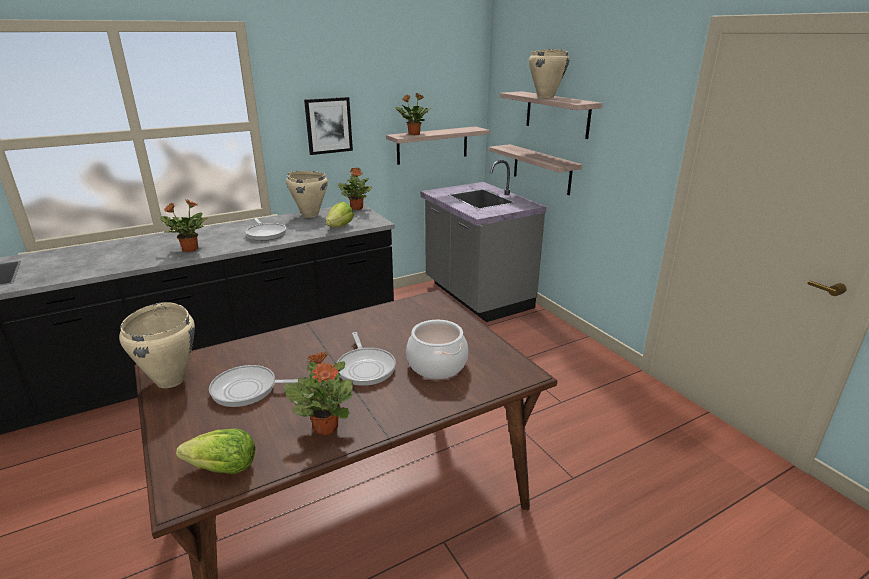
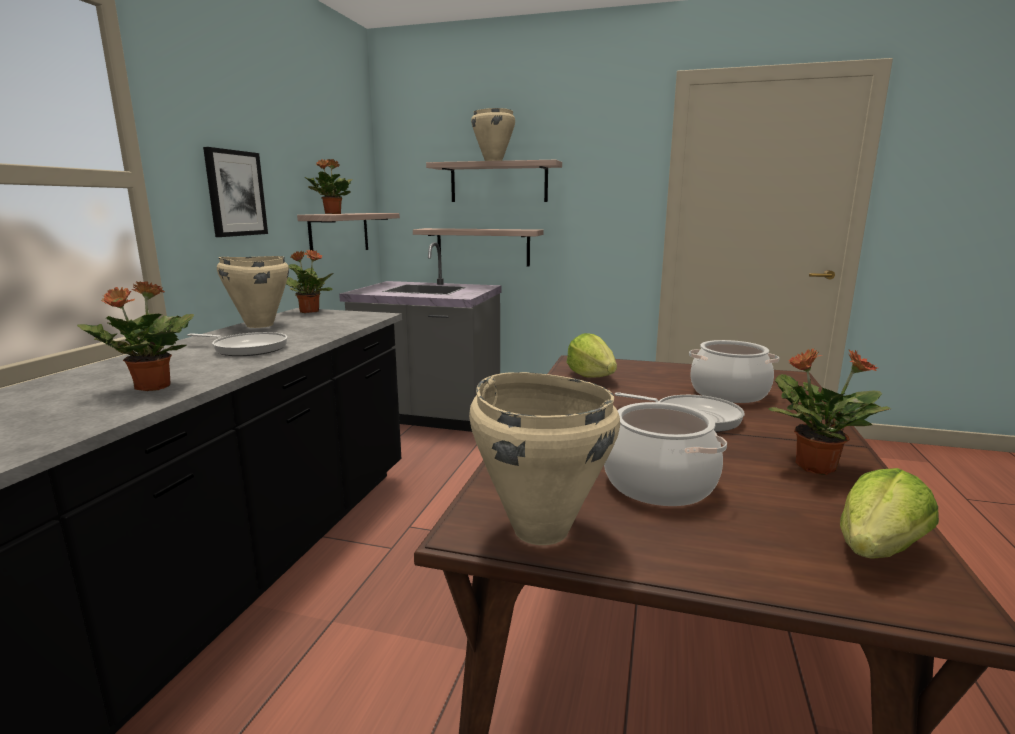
camera: 45 degrees left, 10 degrees down
(248, 390) = (659, 484): frying pan -> cooking pot
(340, 226) = (341, 325): lettuce -> lettuce (592, 376)

